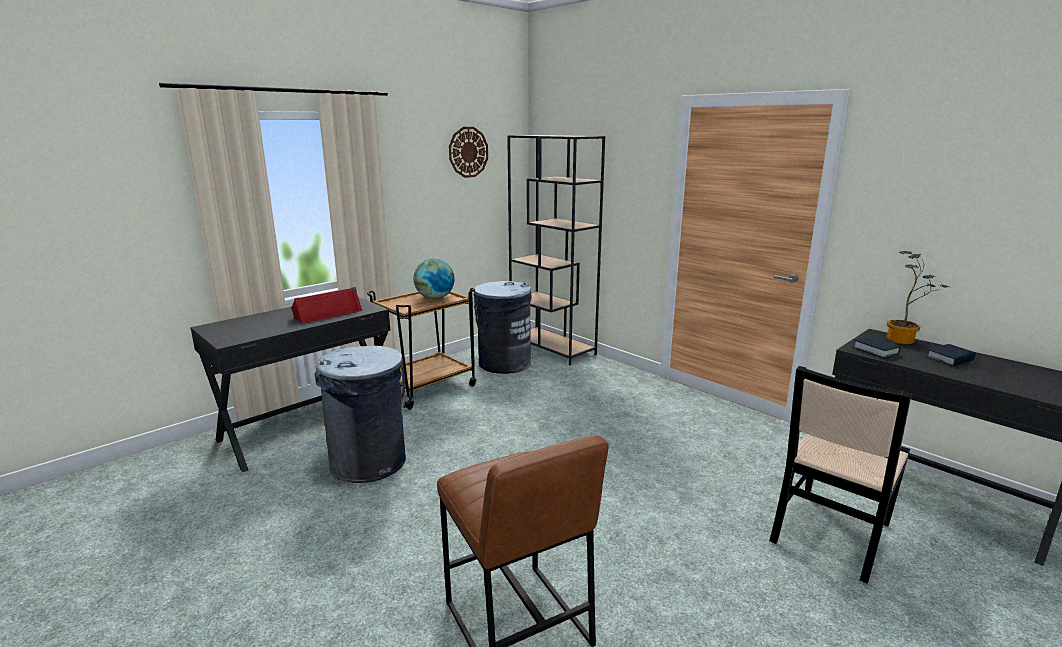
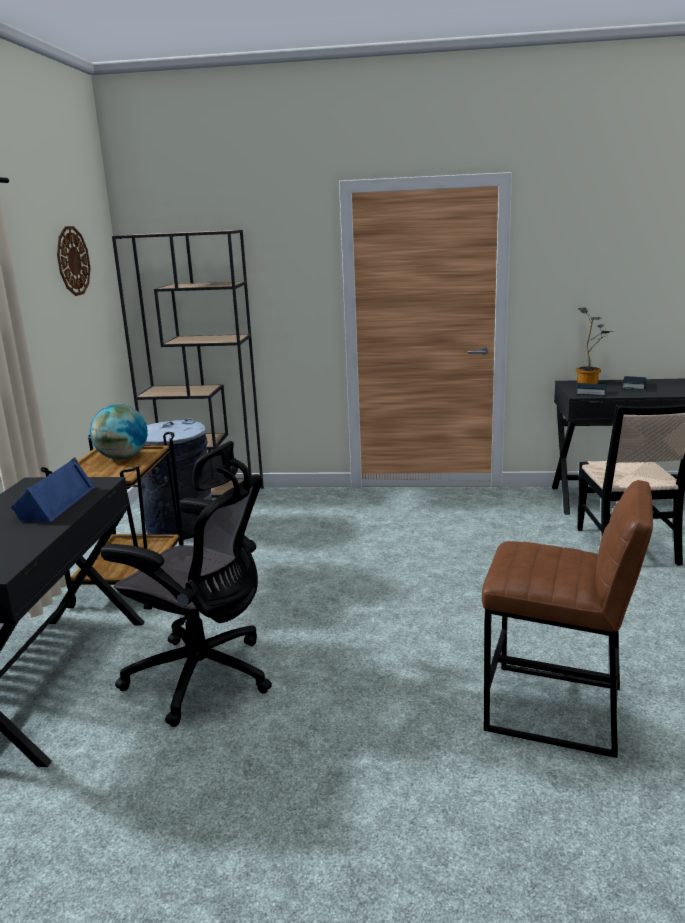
camera: 40 degrees left, 0 degrees up
(327, 313) = (55, 503): red speaker -> blue speaker
(369, 463) = (202, 675): grey trash can -> office chair

